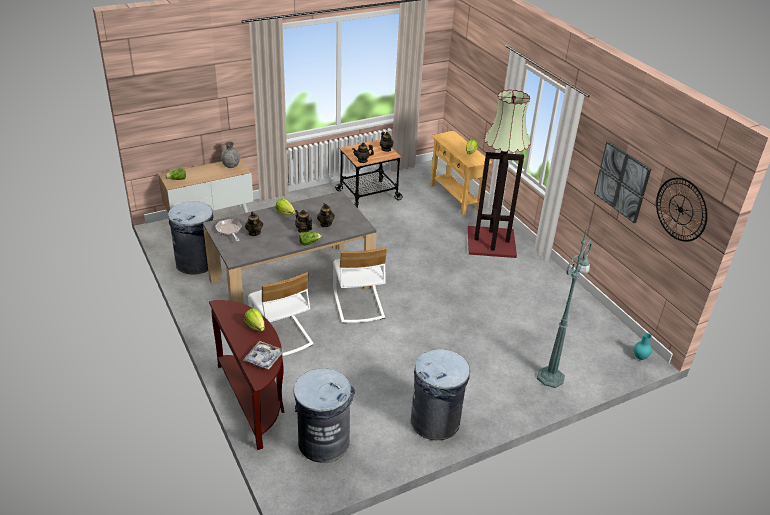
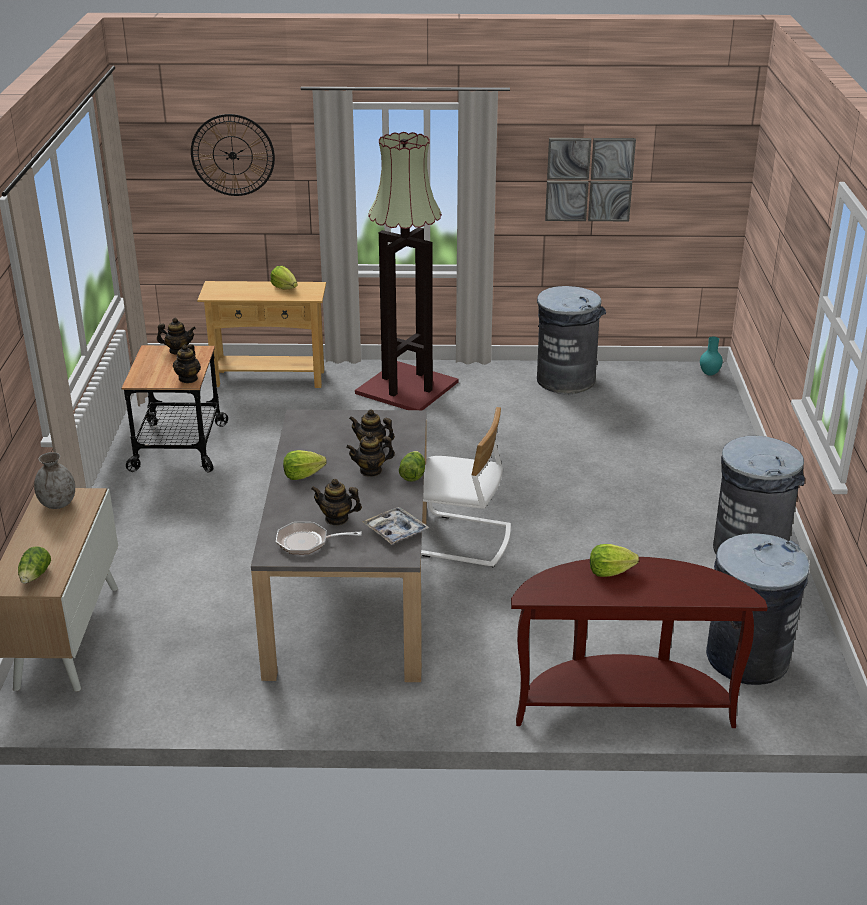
camera: 60 degrees left, 5 degrees down
(196, 263) = (194, 685): grey trash can -> grey trash can (565, 380)
(264, 358) = (694, 581): tray -> tray (395, 531)
(281, 336) = (483, 636): white chair -> none
(551, 376) = (710, 439): green floor lamp -> none
(681, 209) = (697, 163): wall clock -> wall clock (232, 155)

